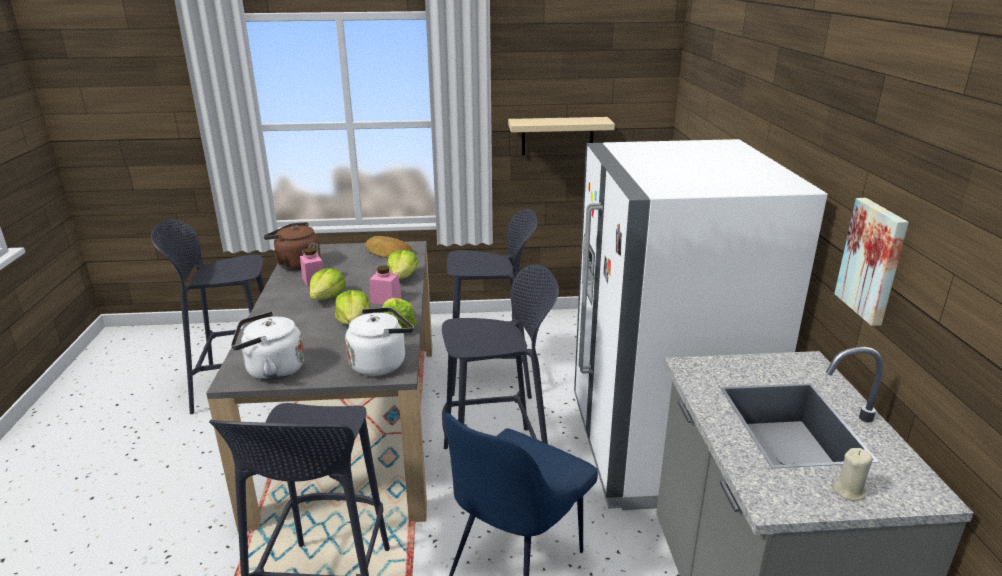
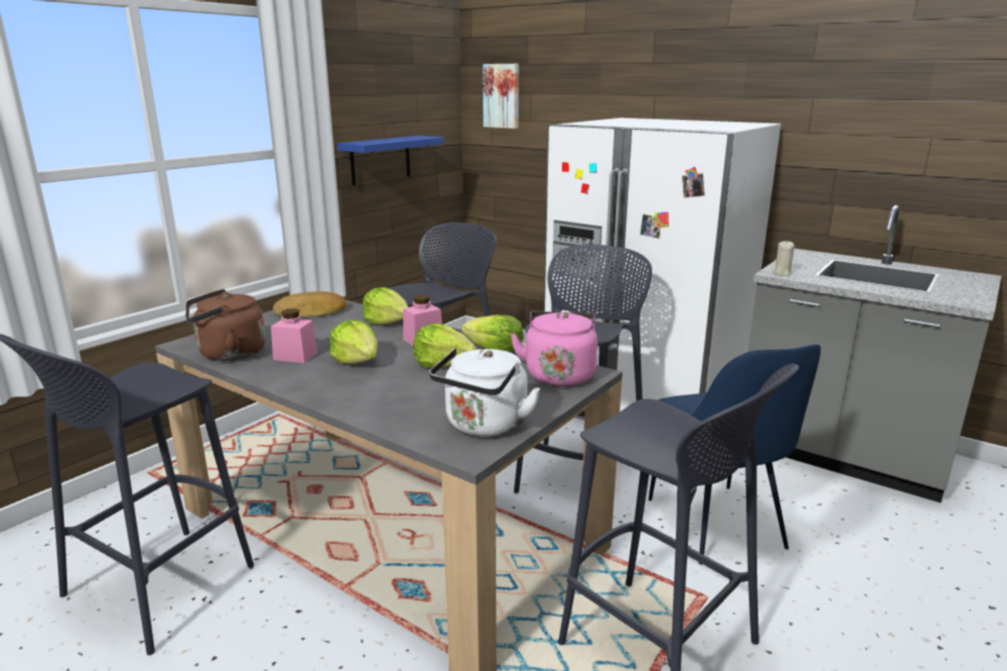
camera: 50 degrees left, 5 degrees down
(381, 363) = (559, 374): white kettle -> pink kettle
(557, 136) = (380, 160): beige shelf -> blue shelf
(849, 491) = (966, 286): beige candle -> beige candle (781, 273)
(873, 260) = (842, 158): picture -> picture (502, 96)

